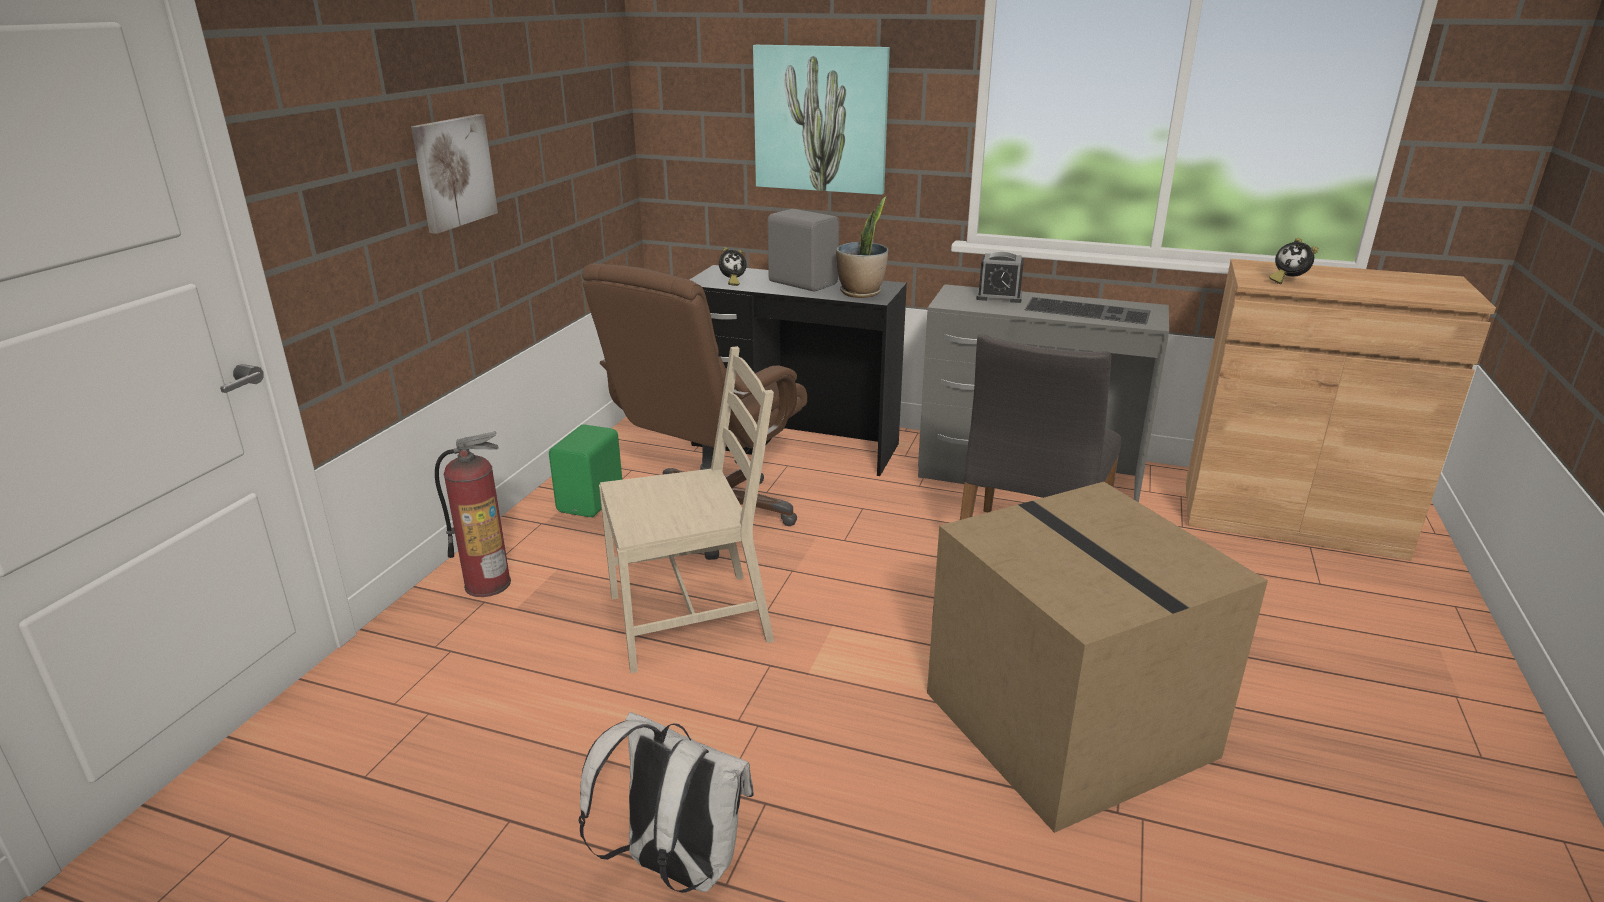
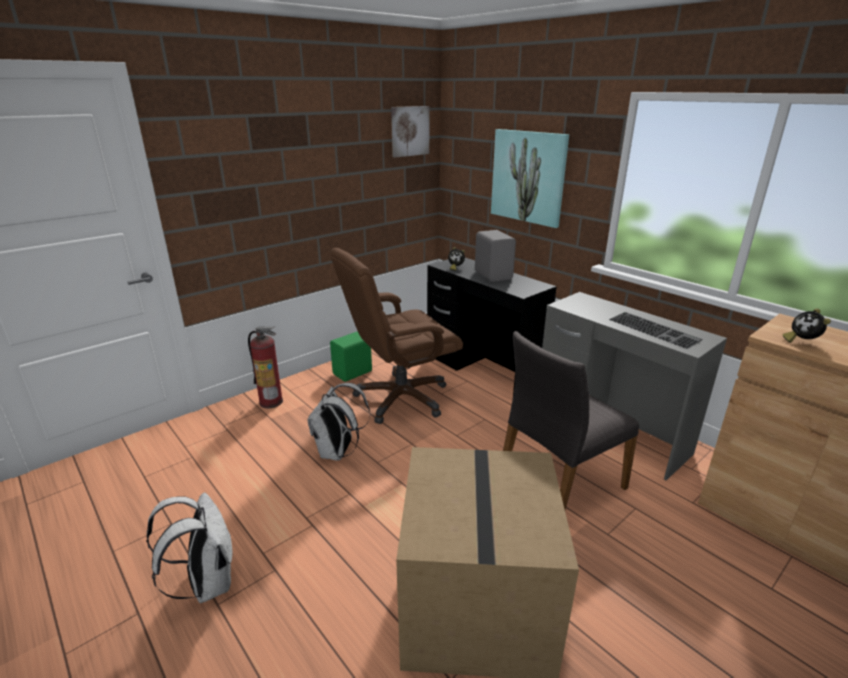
camera: 30 degrees right, 0 degrees up
(453, 172) = (293, 190): picture -> picture (409, 131)
(691, 618) = (338, 452): beige chair -> white backpack
(861, 293) = (518, 288): potted plant -> none
(999, 296) = (604, 307): alarm clock -> none

